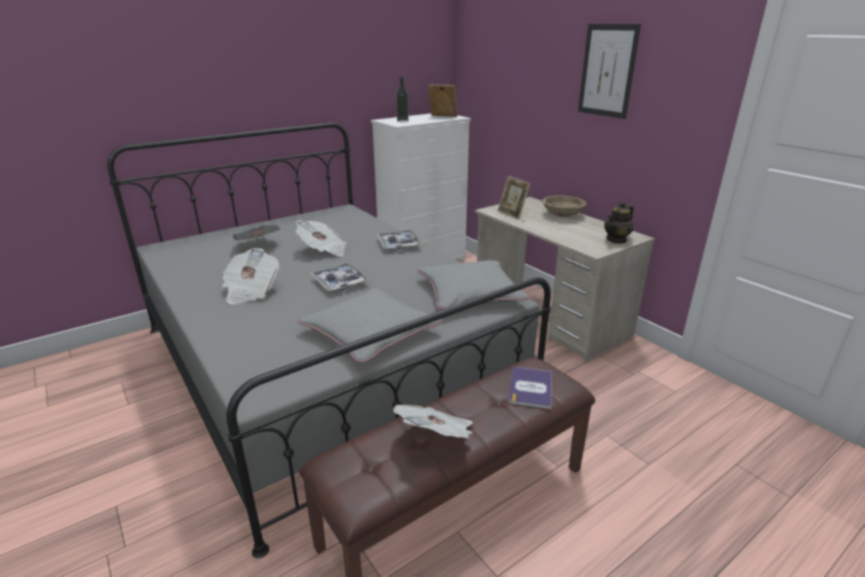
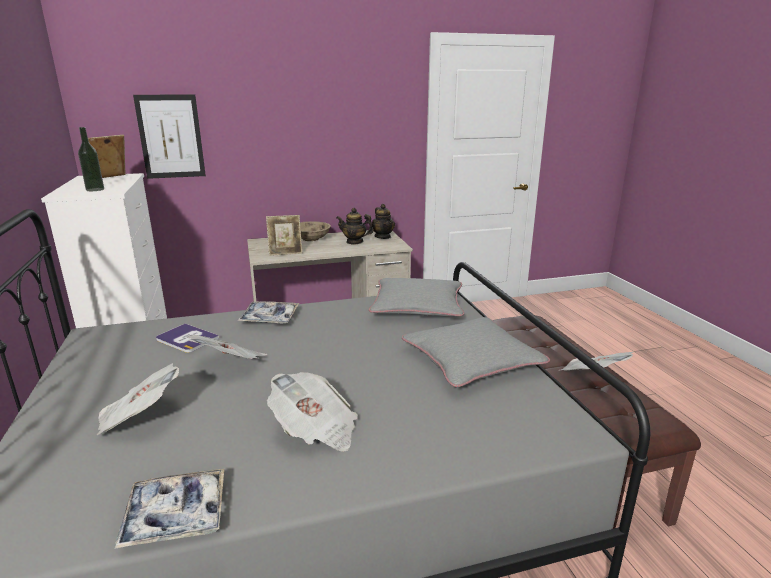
camera: 70 degrees left, 5 degrees down
(340, 282) = (344, 363): tray -> tray (175, 515)
(530, 388) = (534, 330): book -> book (186, 339)
(580, 231) = (354, 242): none -> teapot
(607, 71) = (313, 102): picture -> picture (171, 137)

